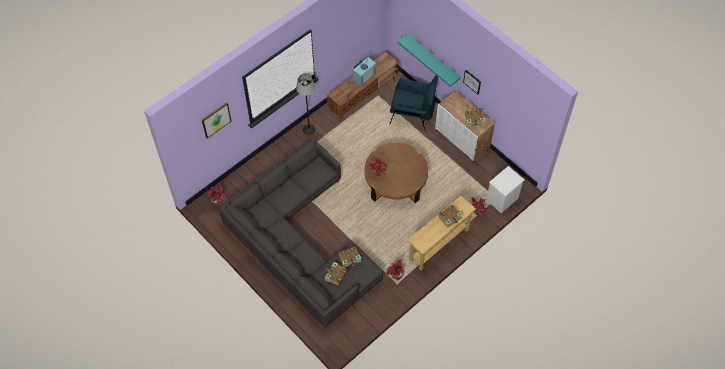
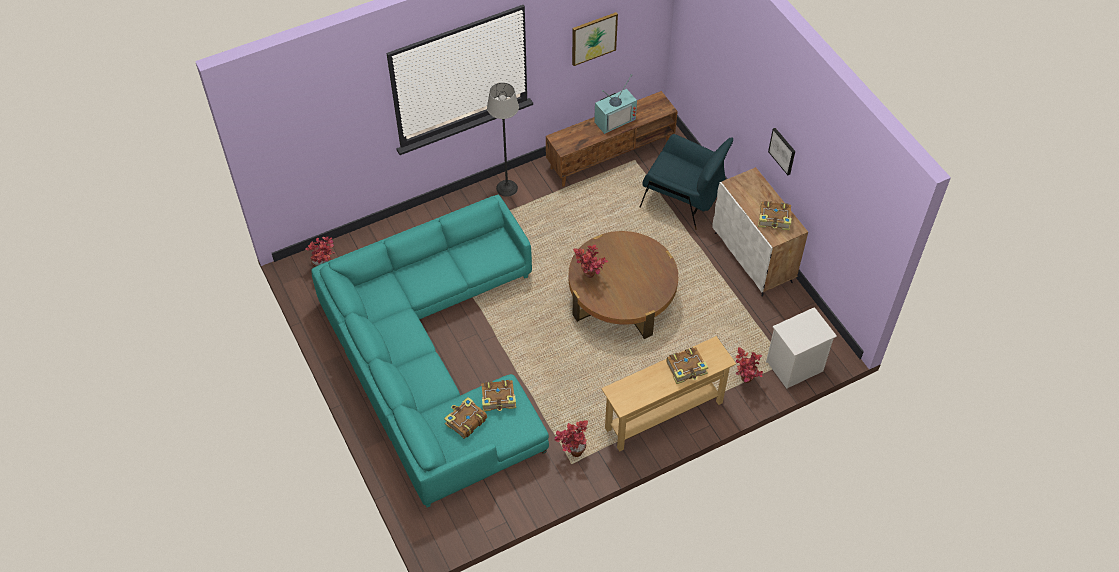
camera: 15 degrees right, 5 degrees down
(216, 120) = (333, 119): picture -> picture (594, 38)
(300, 241) = (433, 357): grey sofa -> turquoise sofa
(433, 59) = (729, 108): turquoise shelf -> none

